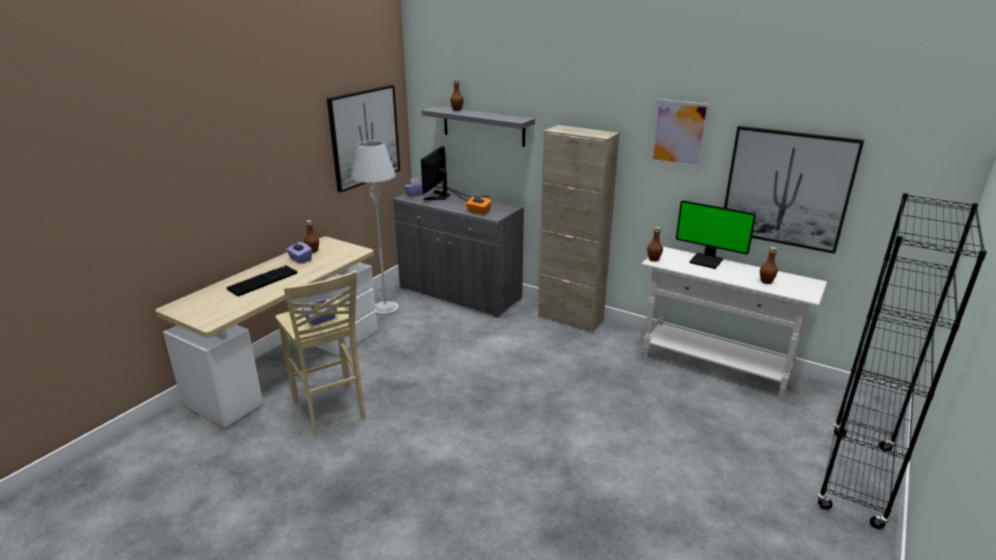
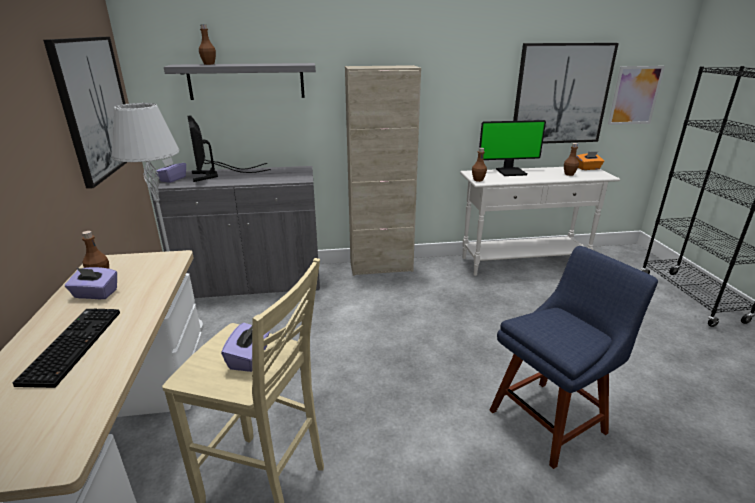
camera: 40 degrees left, 0 degrees up
(478, 212) = (277, 178): orange tissue box -> orange tissue box (588, 168)
(532, 475) = (551, 419): none -> blue chair
(679, 133) = (471, 58): picture -> picture (635, 95)

